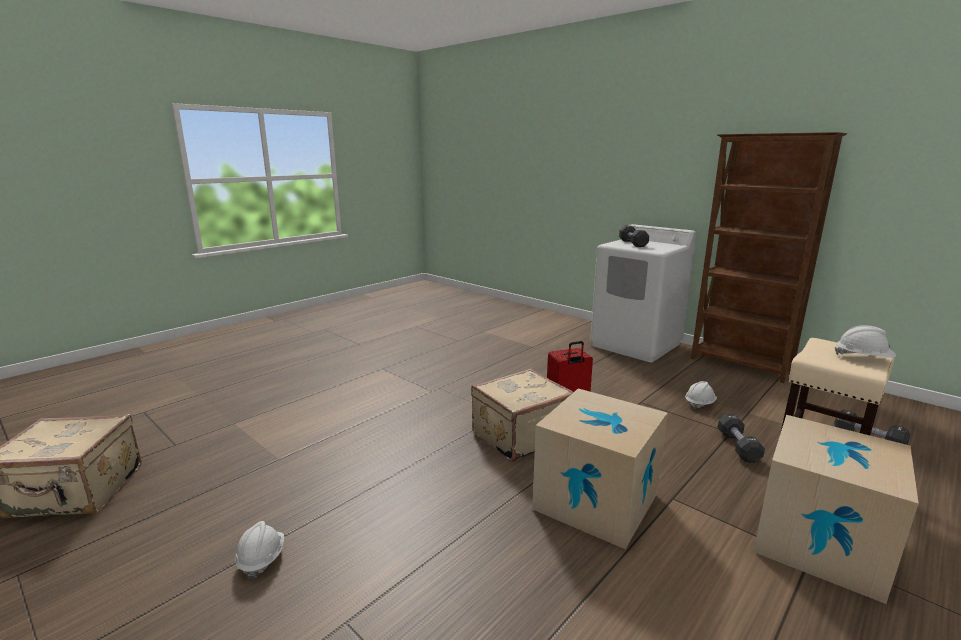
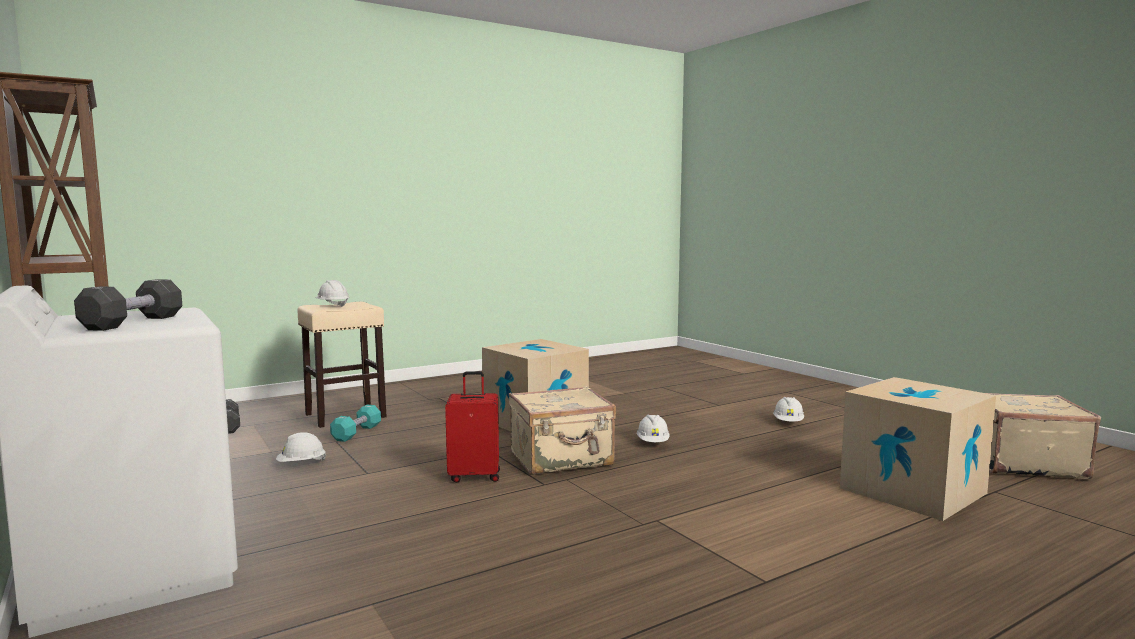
camera: 165 degrees left, 10 degrees down
(445, 474) = (653, 443): none -> white hard hat
(738, 447) = (356, 433): black dumbbell -> turquoise dumbbell
(819, 543) = (418, 400): cardboard box -> cardboard box (912, 490)

